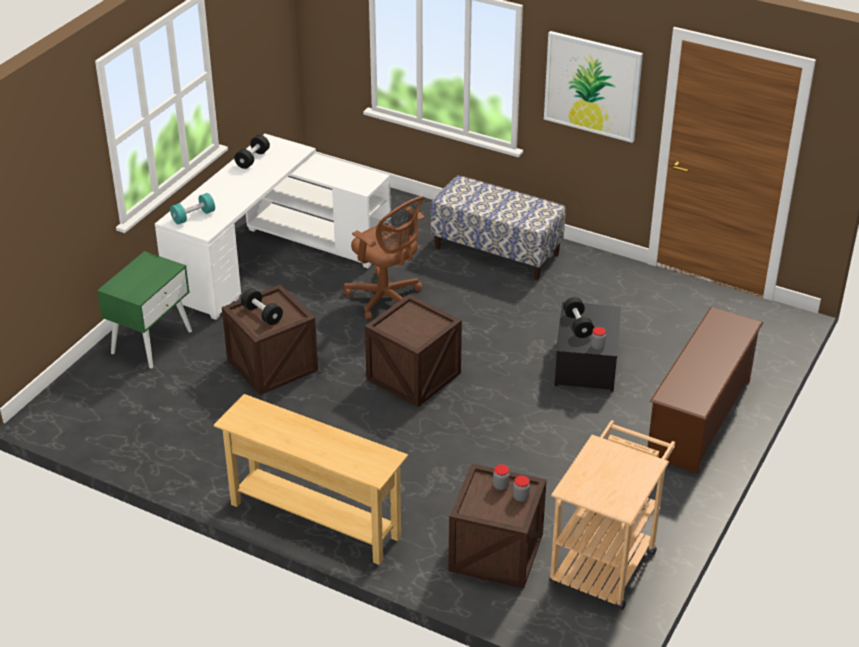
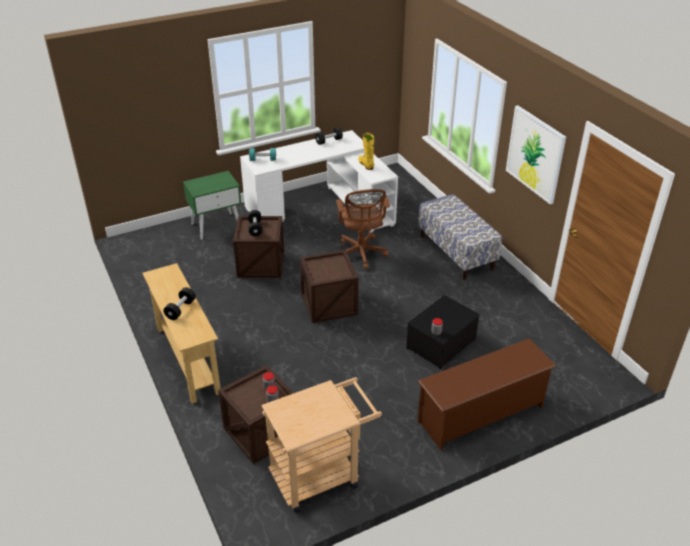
camera: 35 degrees right, 0 degrees up
(333, 174) = (366, 165): none -> yellow boot
(577, 325) = (438, 313): black dumbbell -> black dumbbell (180, 309)

